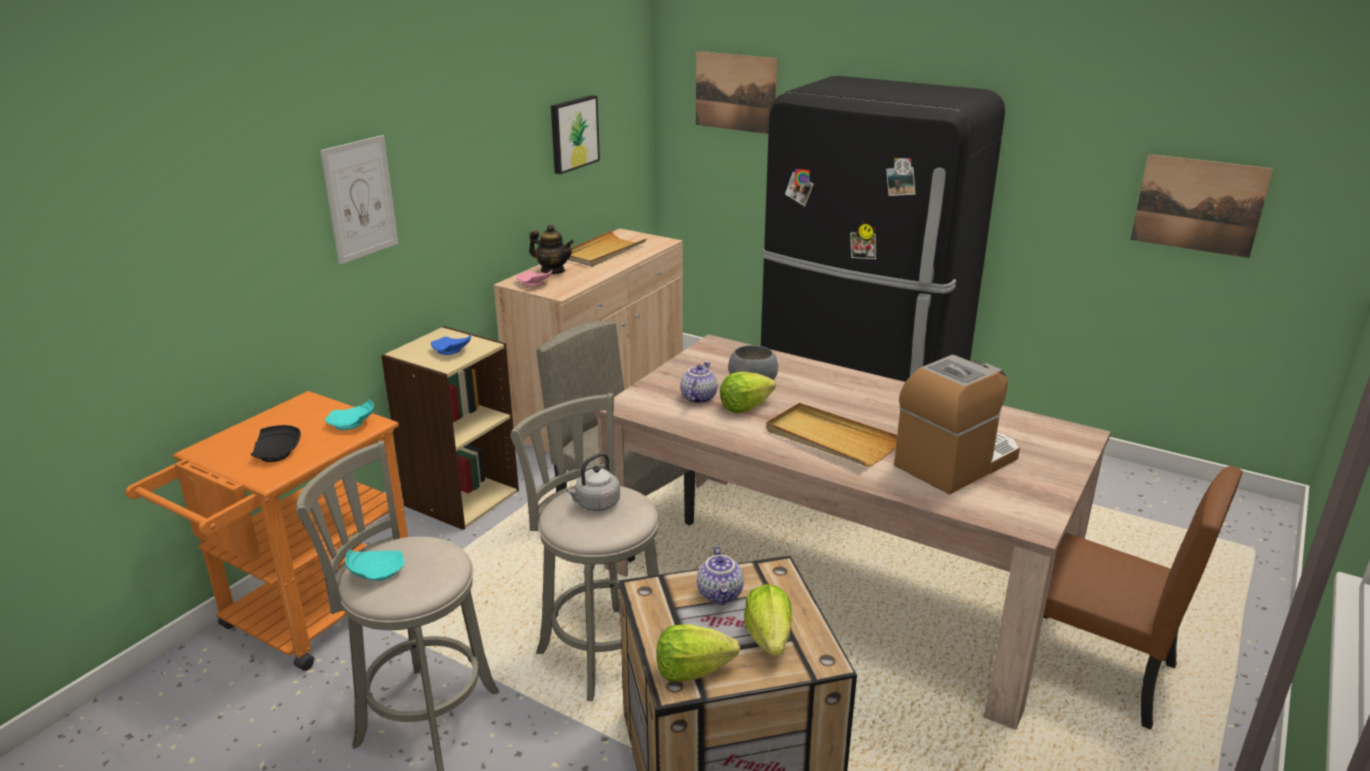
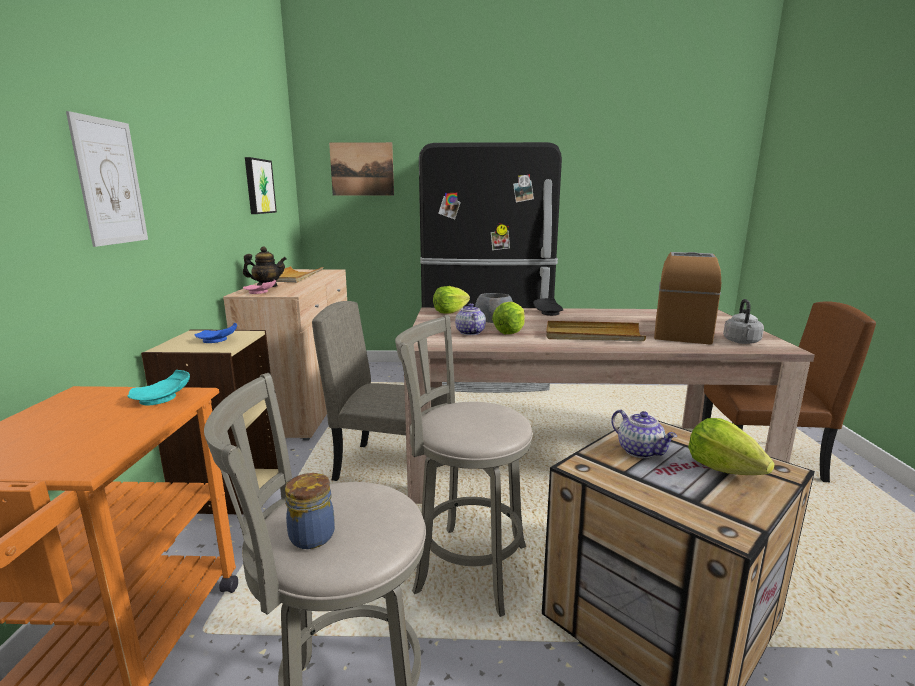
camera: 30 degrees left, 10 degrees down
(277, 453) = (77, 440): black plate -> black plate (549, 313)
(376, 572) = (310, 535): turquoise plate -> jar
(595, 504) = (467, 415): grey kettle -> grey kettle (741, 342)
(692, 670) = (718, 513): lettuce -> lettuce (450, 312)
(1198, 205) = (659, 205): picture -> none

